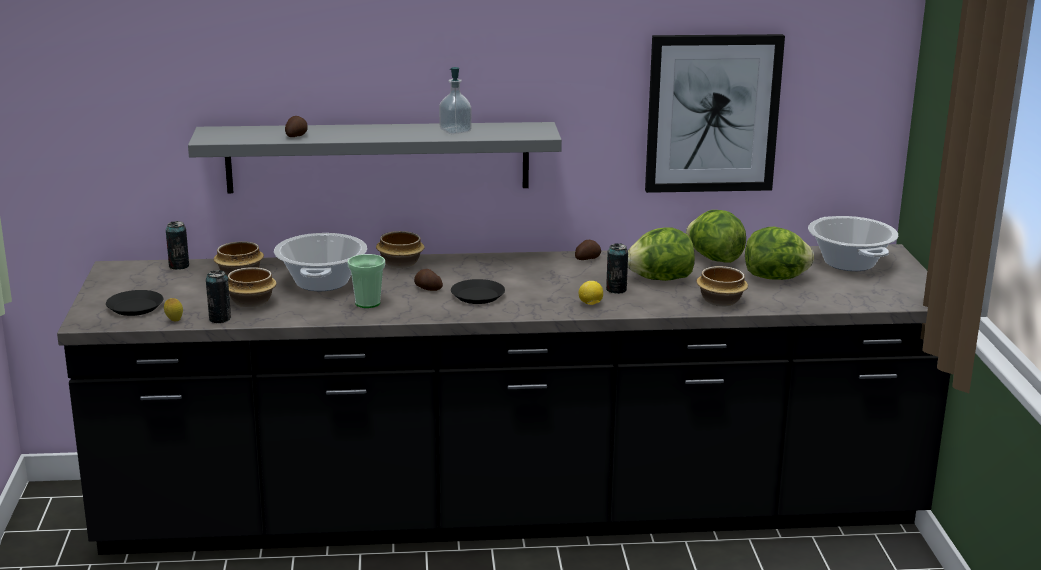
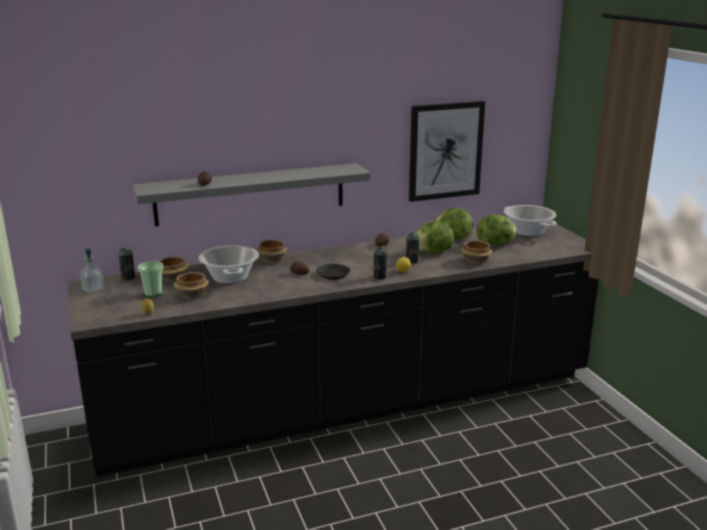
camera: 15 degrees left, 0 degrees up
(135, 307) = (115, 308): black plate -> none
(220, 319) = (178, 308): can -> can (380, 277)
(367, 303) = (268, 287): cup -> cup (153, 293)
(455, 131) = (302, 173): soap dispenser -> soap dispenser (93, 289)

